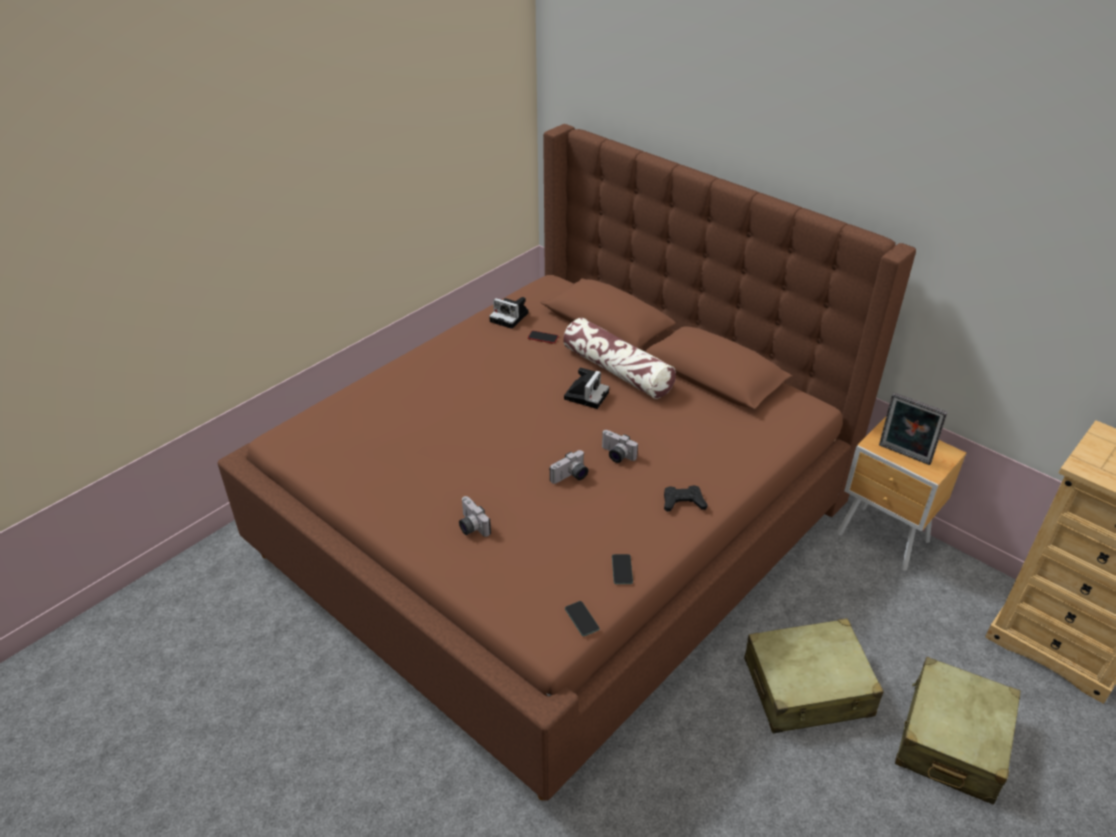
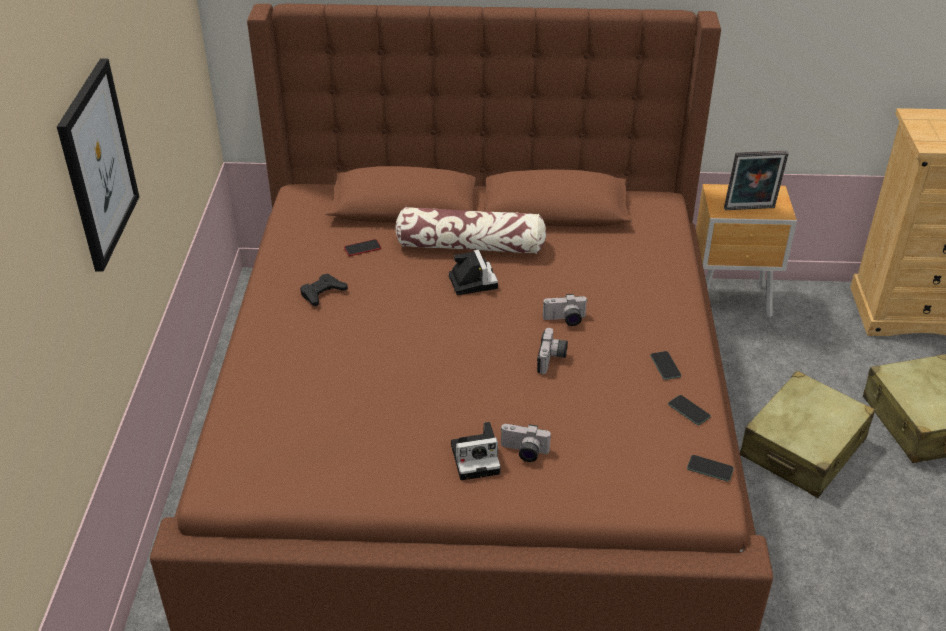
camera: 40 degrees left, 0 degrees up
(315, 187) = (97, 164): none -> picture
(510, 317) = (304, 244): camera -> camera (477, 458)
(647, 528) = (665, 366): none -> phone
(683, 502) = (664, 329): black game controller -> black game controller (322, 293)

